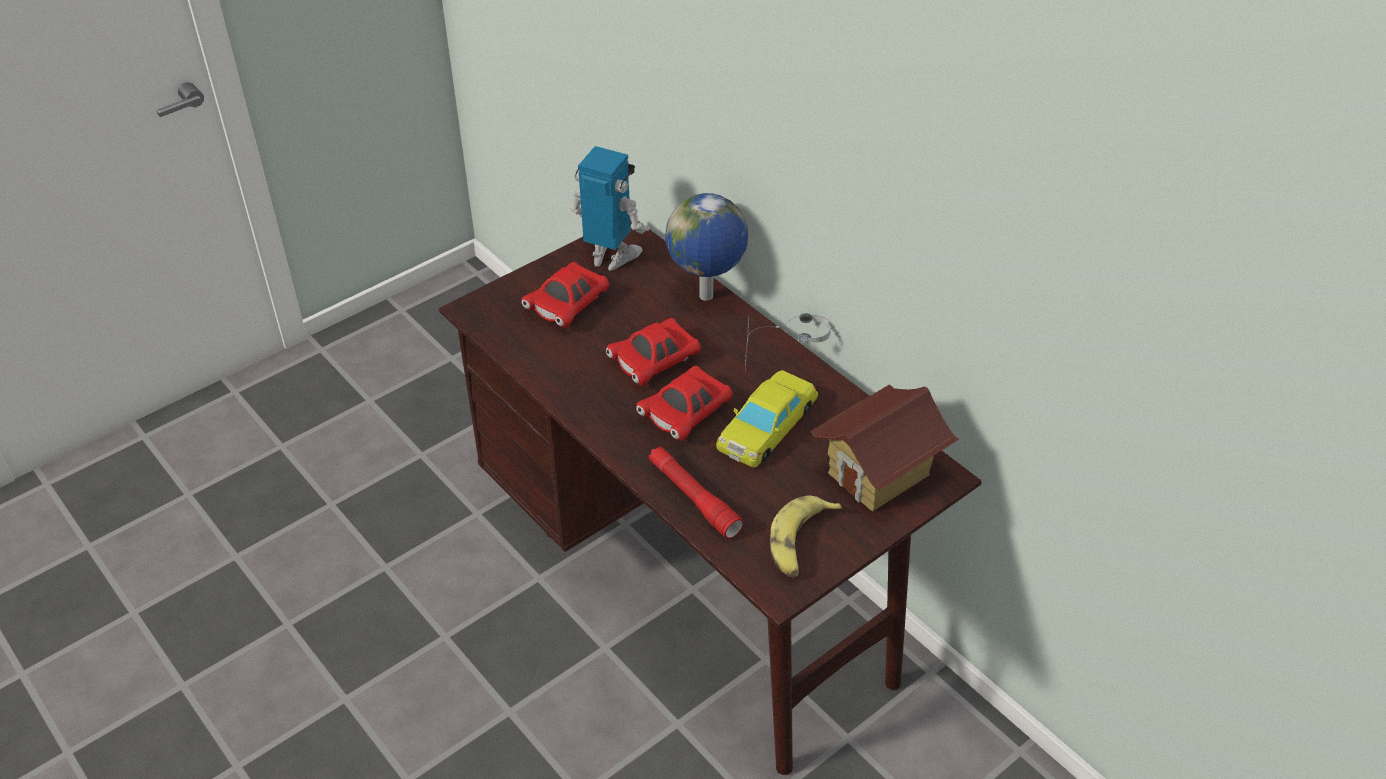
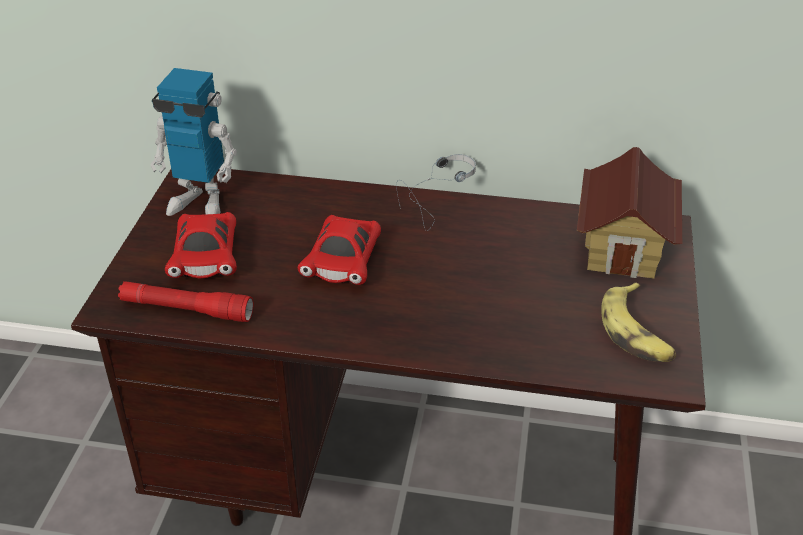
camera: 40 degrees left, 5 degrees down
(611, 257) = (200, 202): toy robot -> toy robot turned 150 degrees counterclockwise
(685, 414) = (421, 288): red toy car -> none
(693, 498) = (513, 349): red flashlight -> red flashlight (186, 309)
(707, 297) = (325, 193): globe -> none
(766, 425) = (496, 261): yellow toy car -> none

